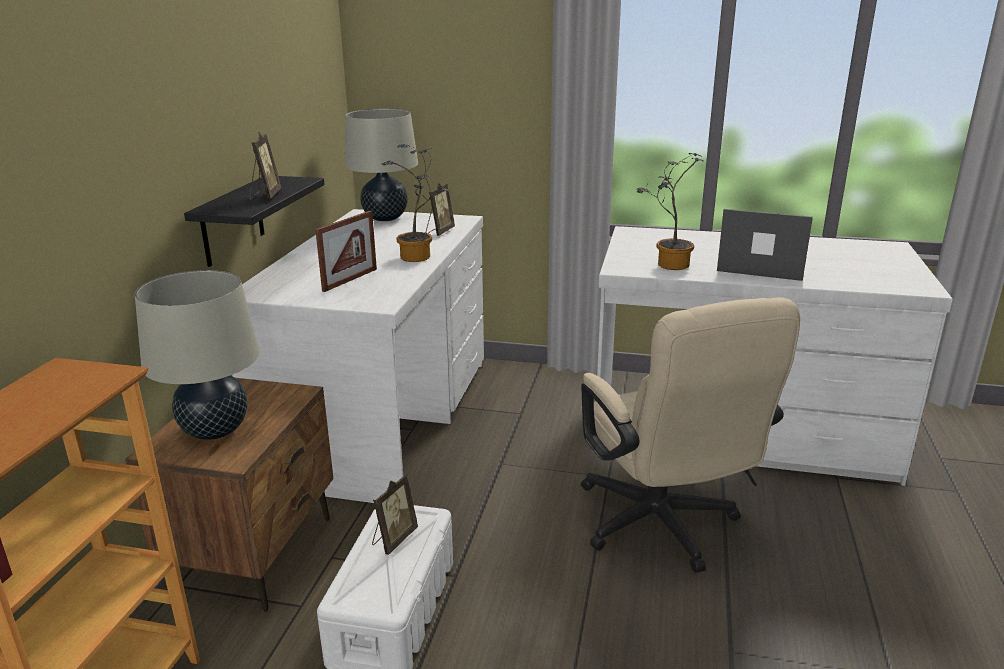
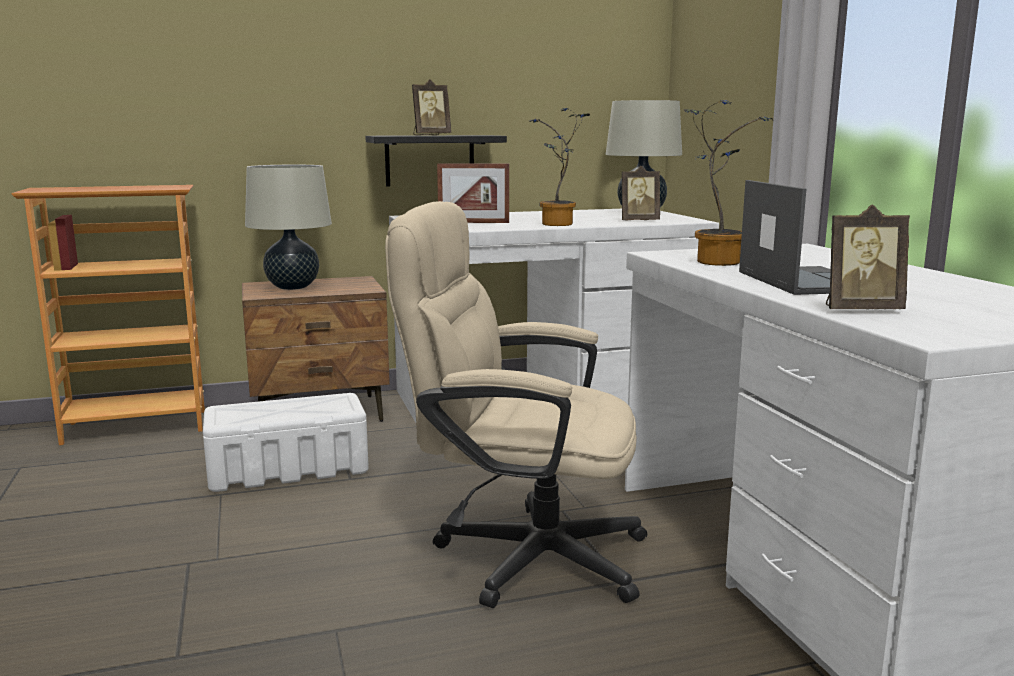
camera: 60 degrees right, 10 degrees down
(393, 539) = (305, 405): picture frame -> picture frame (860, 310)
(663, 528) = (520, 554): beige office chair -> beige office chair turned 60 degrees clockwise

